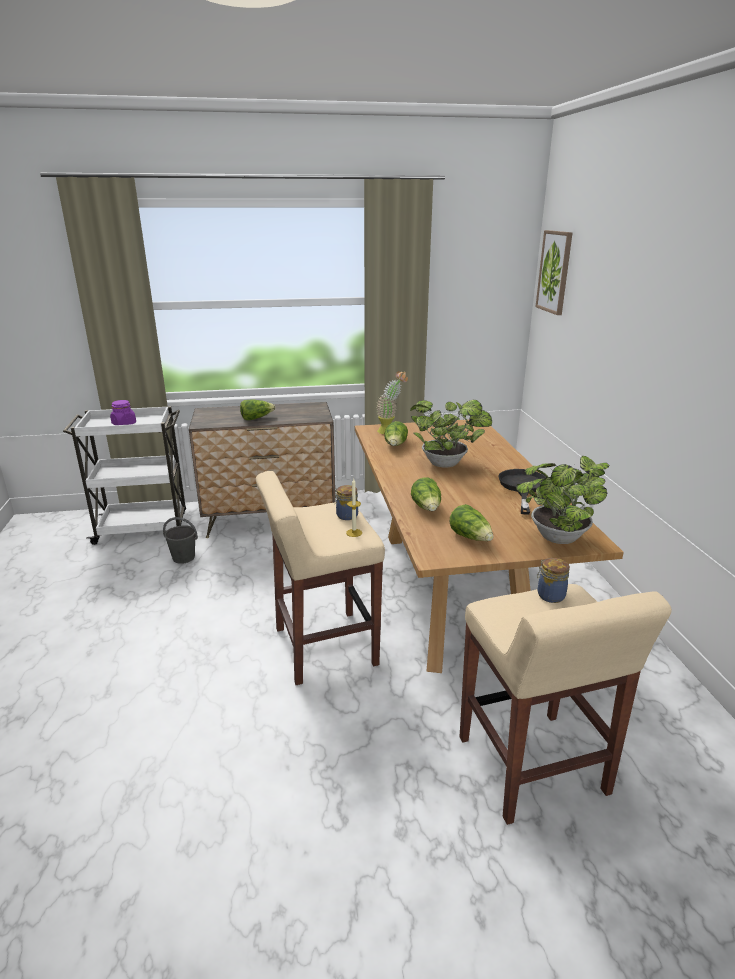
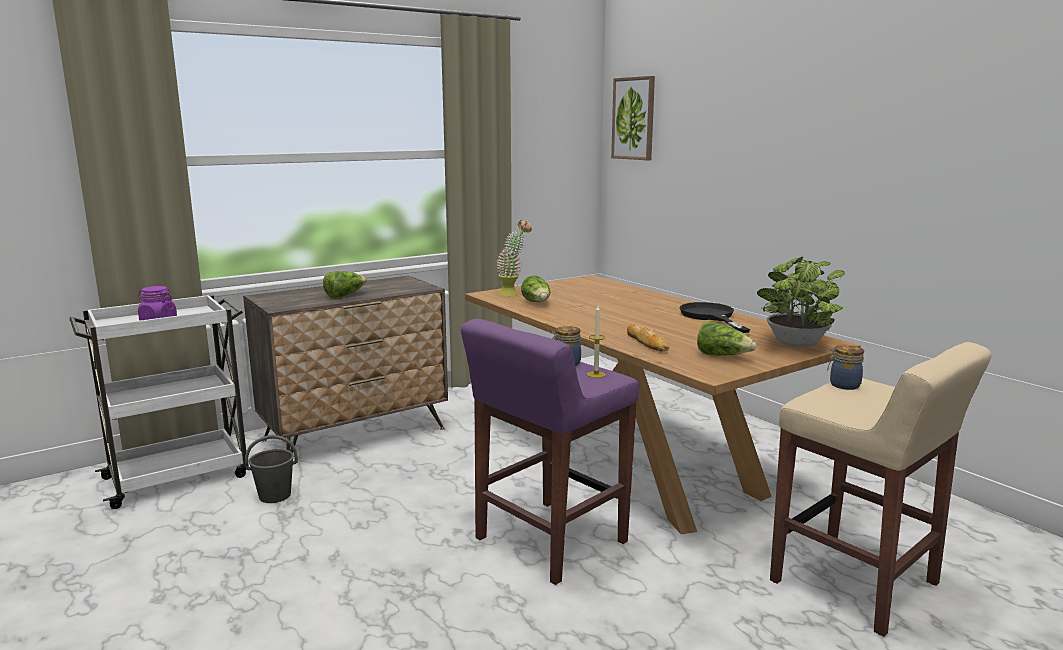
camera: 25 degrees left, 10 degrees down
(323, 647) = (549, 541): beige stool -> purple stool
(427, 508) = (647, 342): lettuce -> bread
(447, 464) = (614, 310): potted plant -> none

